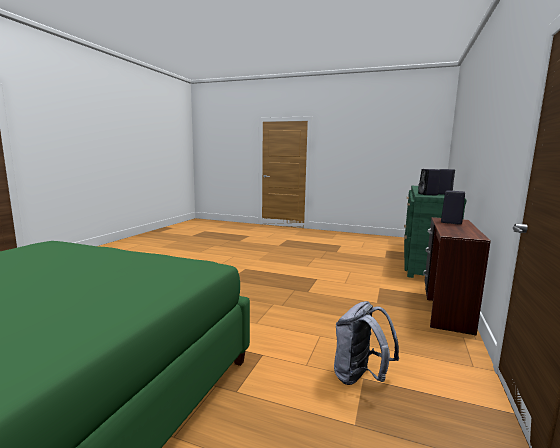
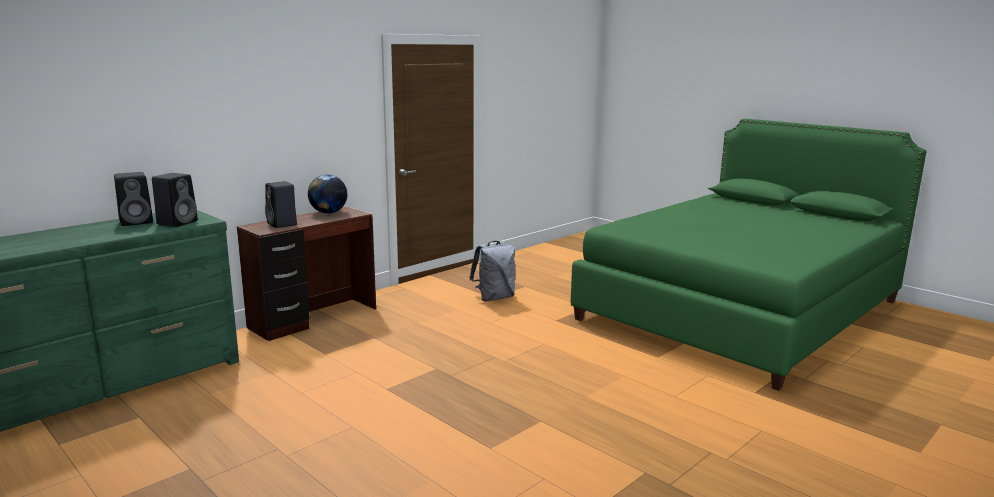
camera: 155 degrees left, 5 degrees up
(469, 232) = (328, 213): none -> globe

